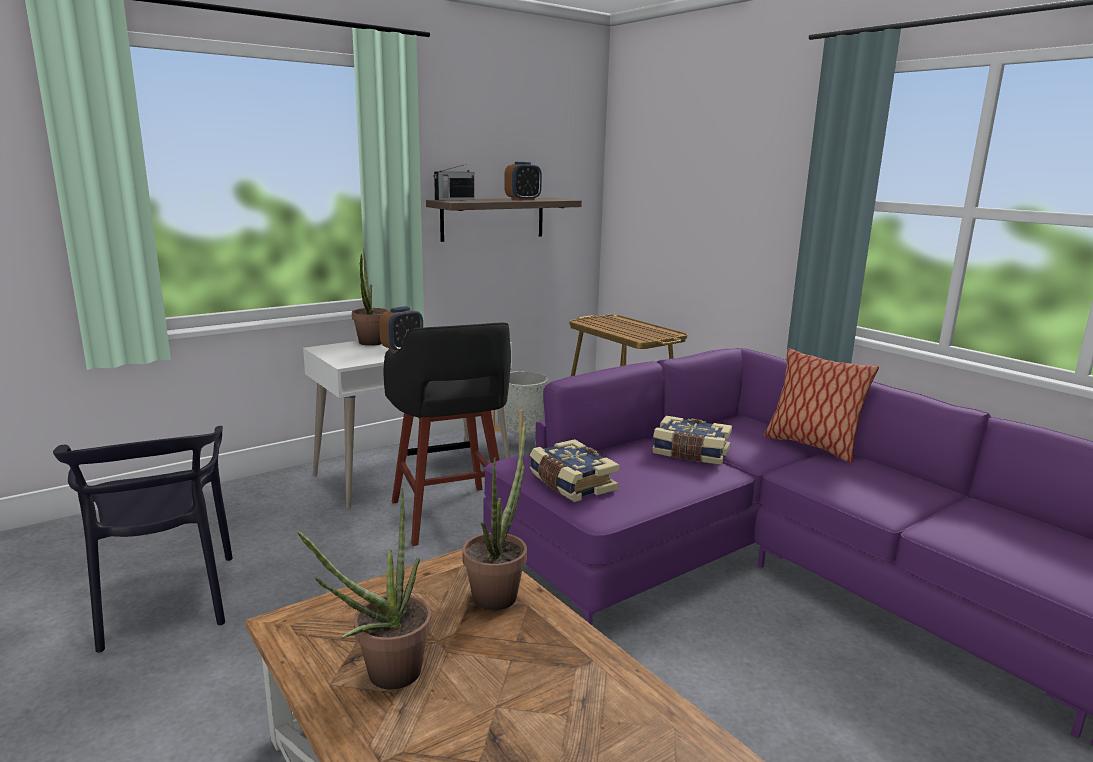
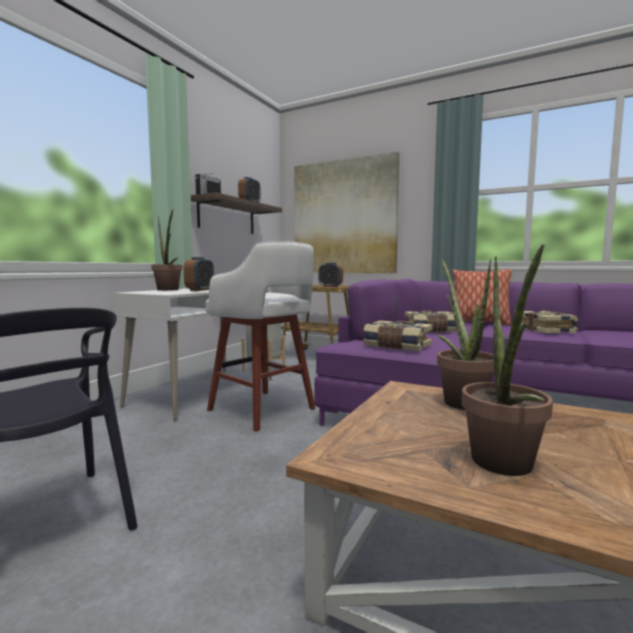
camera: 25 degrees left, 10 degrees down
(450, 517) = (263, 410): black stool -> white stool
(632, 335) = (330, 286): none -> alarm clock
(683, 216) = (344, 217): none -> picture
(880, 488) = (546, 330): none -> book

